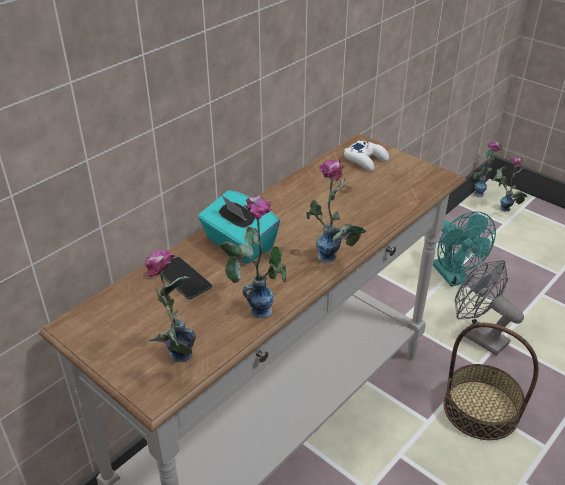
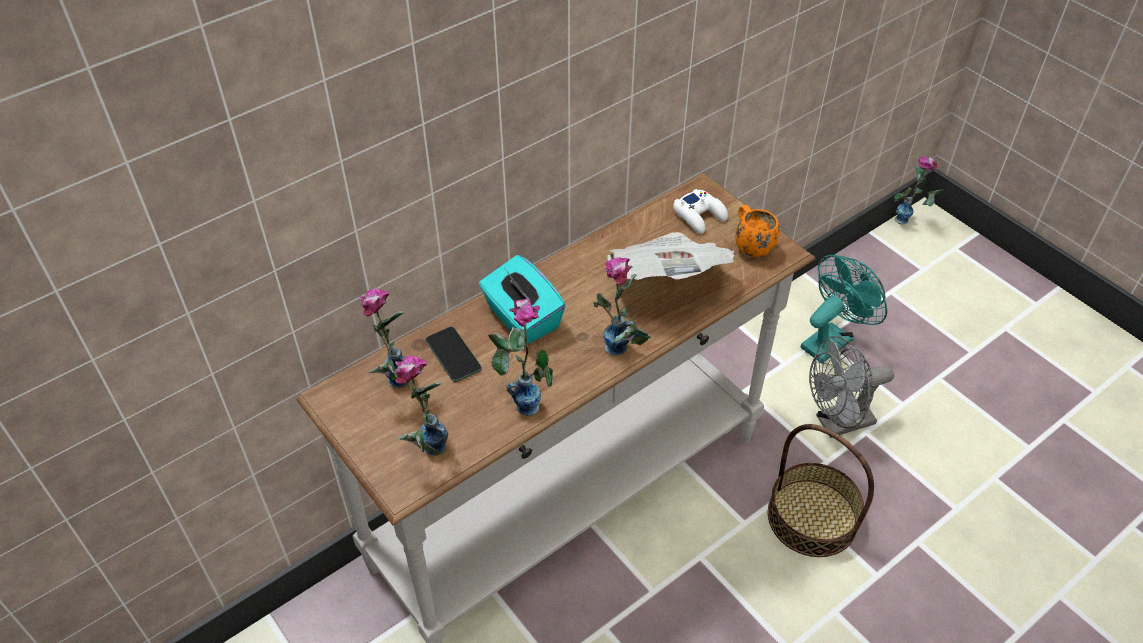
camera: 10 degrees right, 10 degrees up
(354, 204) = (666, 280): none -> newspaper
(413, 174) = (750, 245): none -> orange mug
(454, 277) = (831, 339): turquoise fan -> turquoise fan turned 120 degrees counterclockwise
(477, 336) = (837, 423): grey fan -> grey fan turned 75 degrees counterclockwise
(506, 213) = (931, 253): vase -> vase (395, 392)

